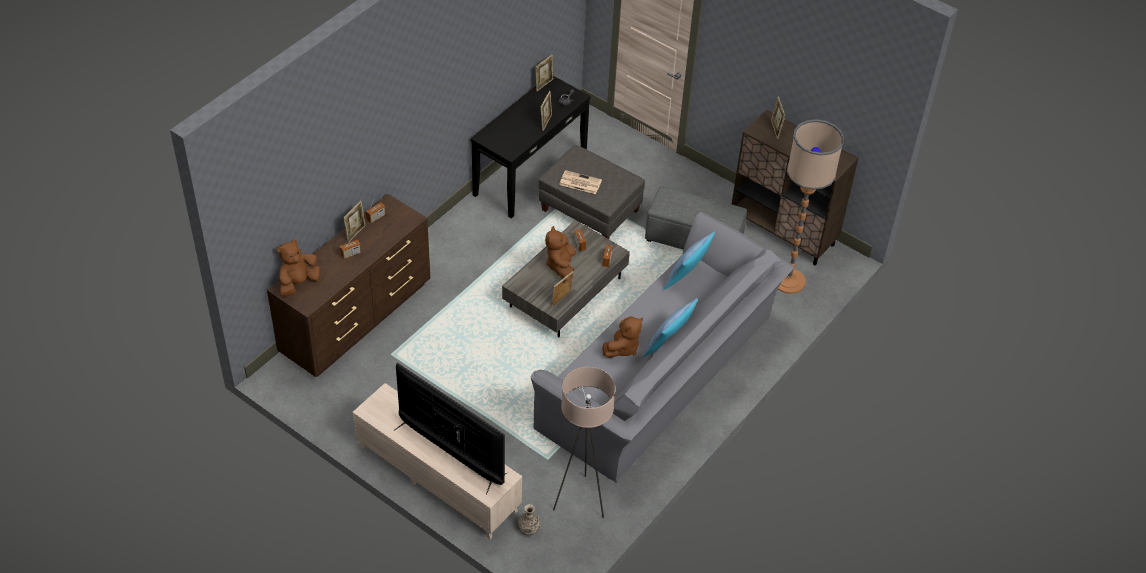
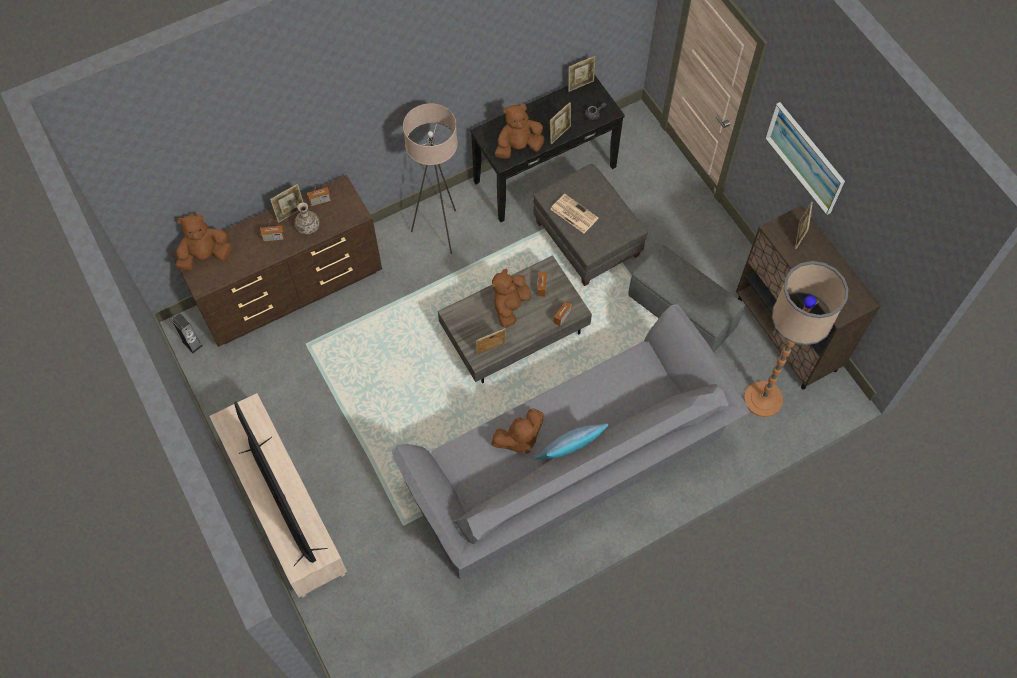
camera: 25 degrees right, 15 degrees up
(288, 384) = (192, 343): none -> speaker
(517, 140) = (518, 147): none -> brown plush toy
(529, 528) = (347, 599): vase -> vase (308, 227)
(581, 500) = (414, 587): beige floor lamp -> beige floor lamp (439, 231)
(686, 278) = (630, 375): pillow -> none
(759, 67) = (805, 157): none -> picture

